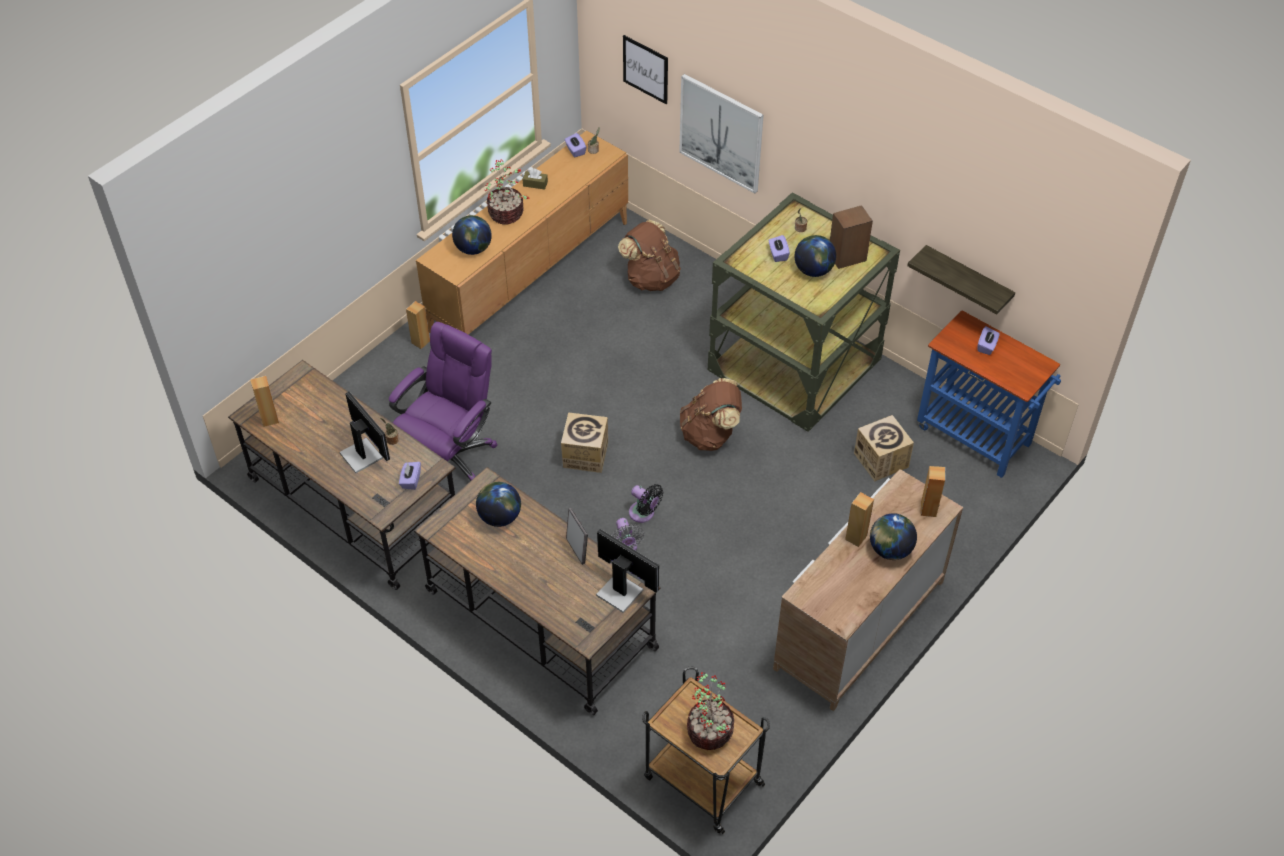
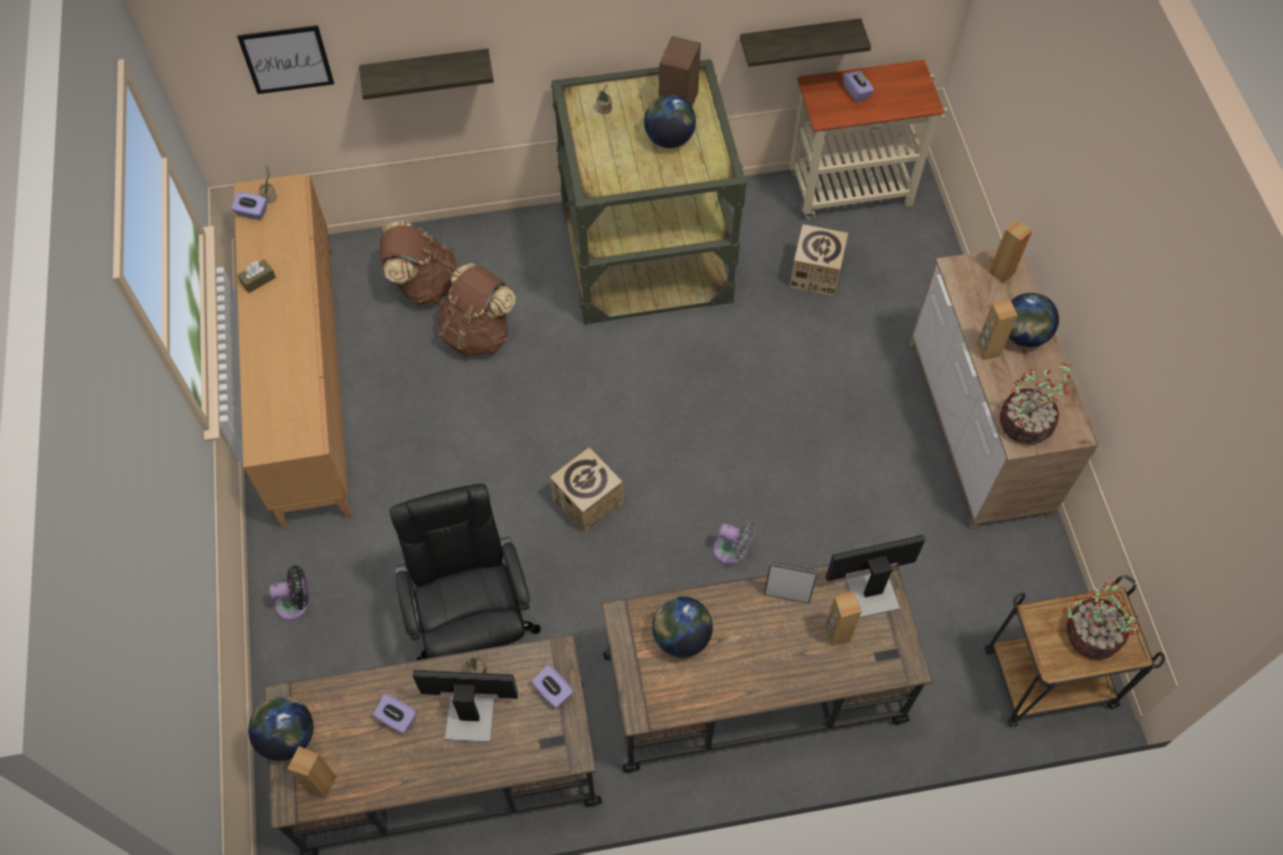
camera: 50 degrees left, 10 degrees up
(420, 342) = (288, 546): brown speaker -> brown speaker (837, 633)
(450, 459) = (474, 629): purple office chair -> black office chair
(473, 248) = (288, 400): globe -> globe (288, 736)
(507, 214) = (272, 335): potted plant -> potted plant (1026, 424)
(644, 514) = (706, 504): black fan -> black fan (296, 604)
(710, 434) = (663, 379): brown backpack -> brown backpack (478, 333)
(721, 133) = (426, 71): picture -> shelf
(778, 254) = (620, 150): purple tissue box -> purple tissue box (397, 718)
(975, 436) = (852, 189): blue cart -> beige cart

